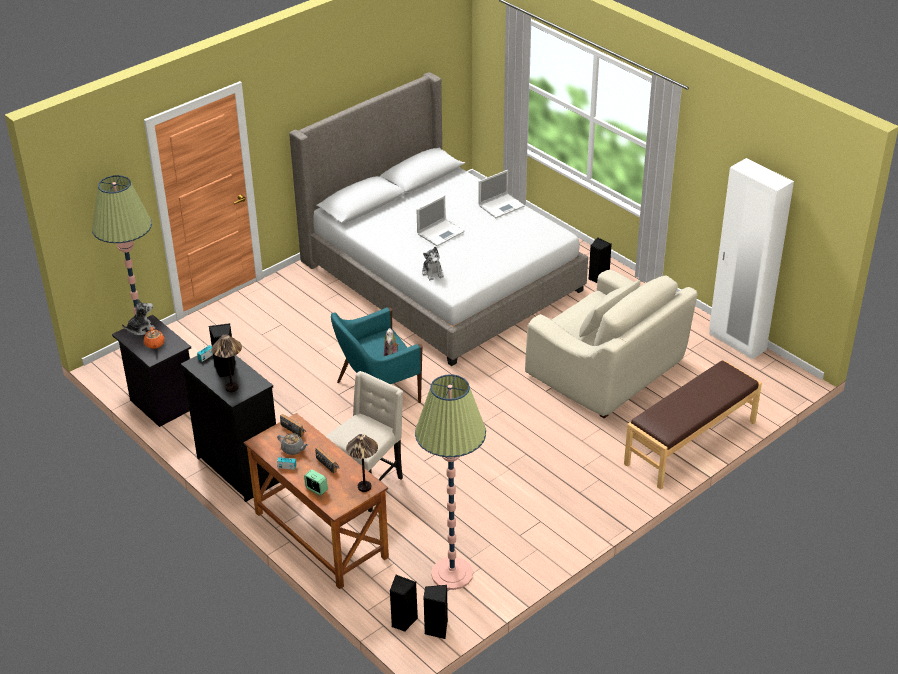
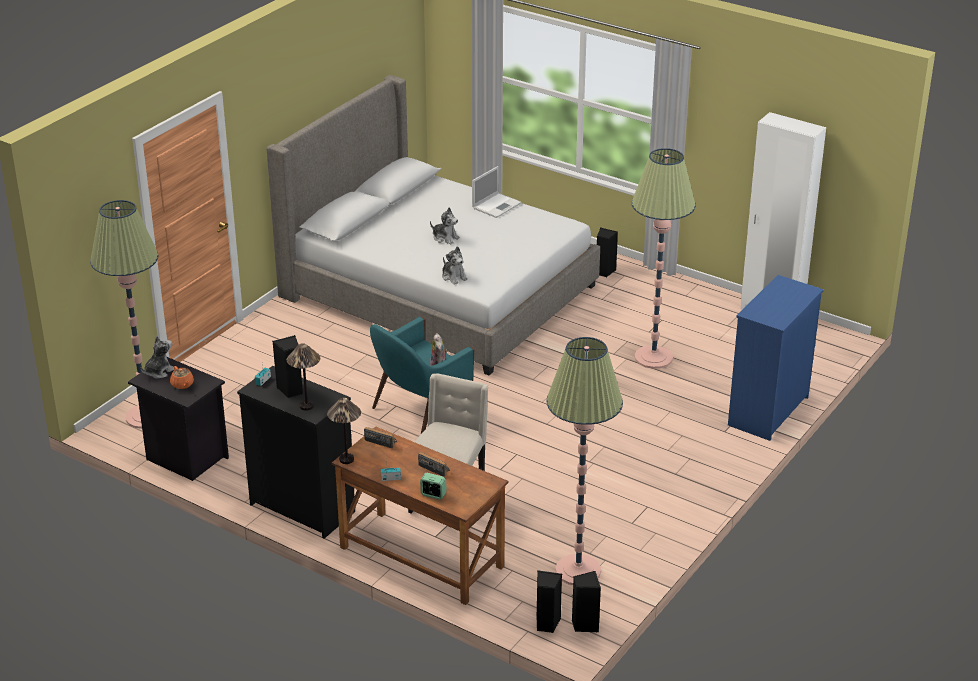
camera: 15 degrees left, 5 degrees down
(293, 449) = (389, 461): grey teapot -> none
(365, 487) = (484, 484): table lamp -> table lamp (347, 459)
(441, 232) = (445, 238): laptop -> plush toy
(607, 371) = (653, 357): beige armchair -> floor lamp
(691, 443) = (767, 411): brown bench -> blue dresser

